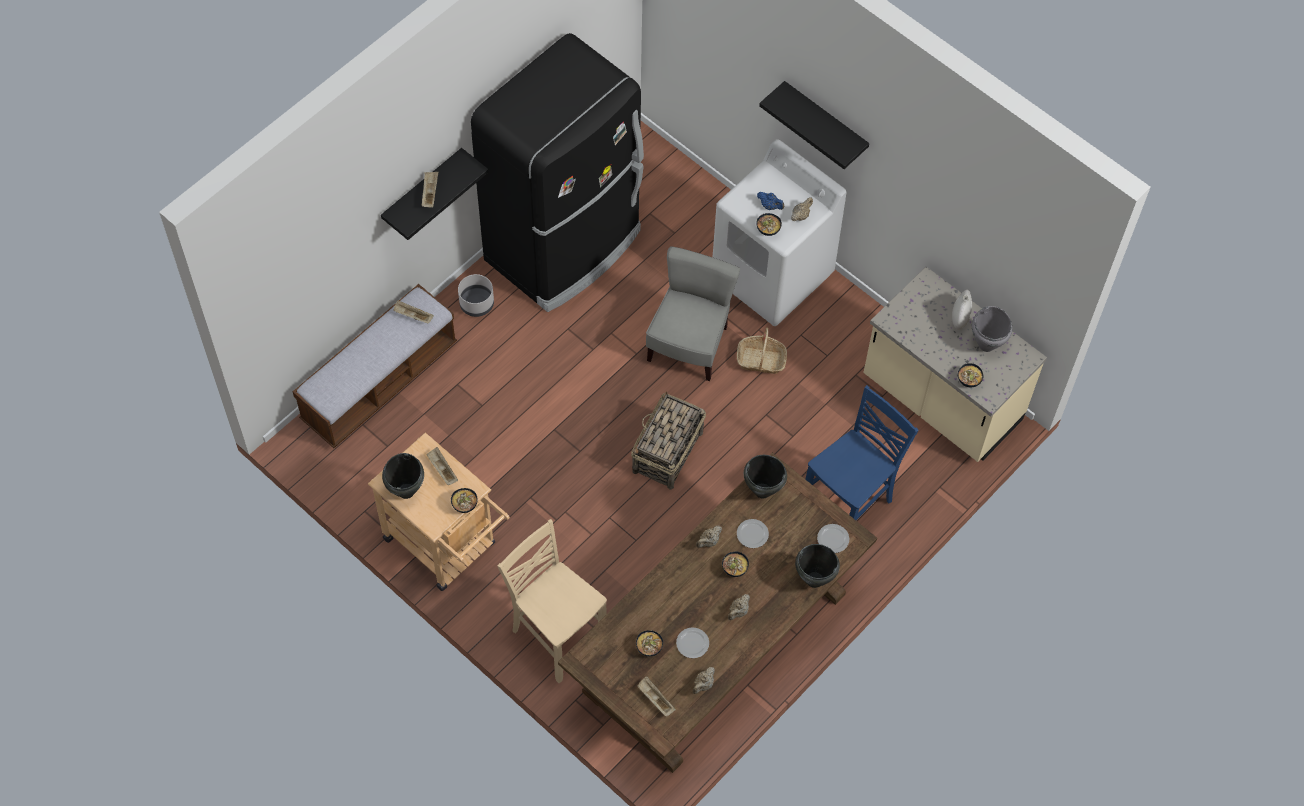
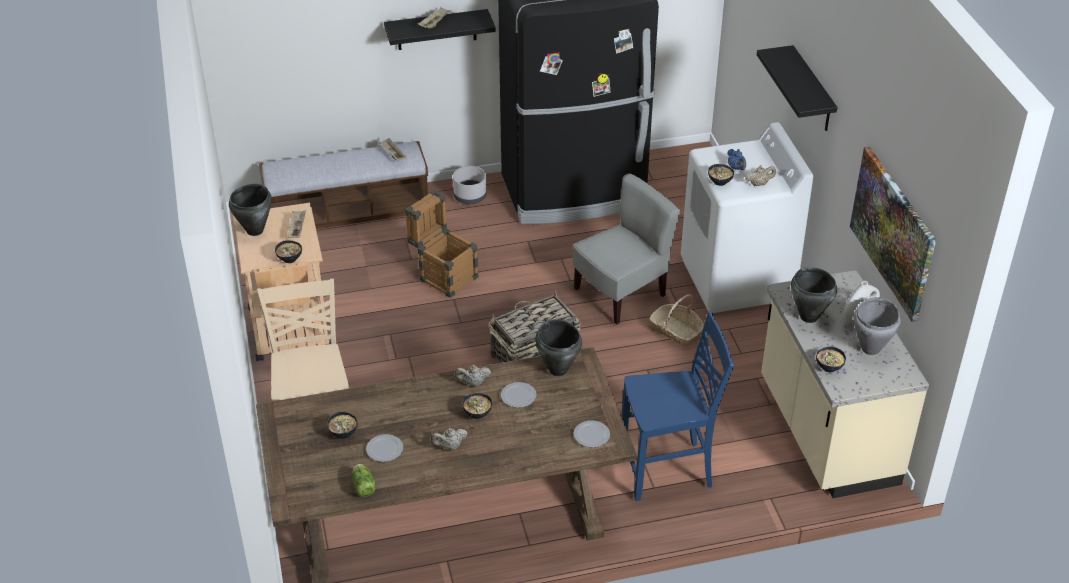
camera: 35 degrees right, 20 degrees down
(525, 408) = (444, 275): none -> crate
(655, 699) = (309, 474): beige tray -> none
(703, 685) = (363, 485): beige teapot -> lettuce
(814, 580) = (544, 458): black cooking pot -> black cooking pot (808, 317)
(973, 247) = (893, 232): none -> picture

